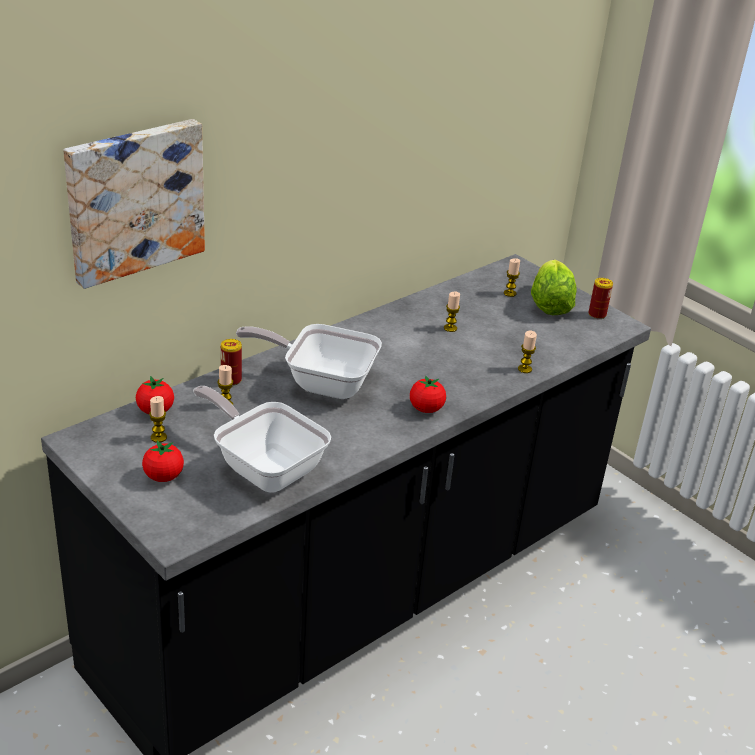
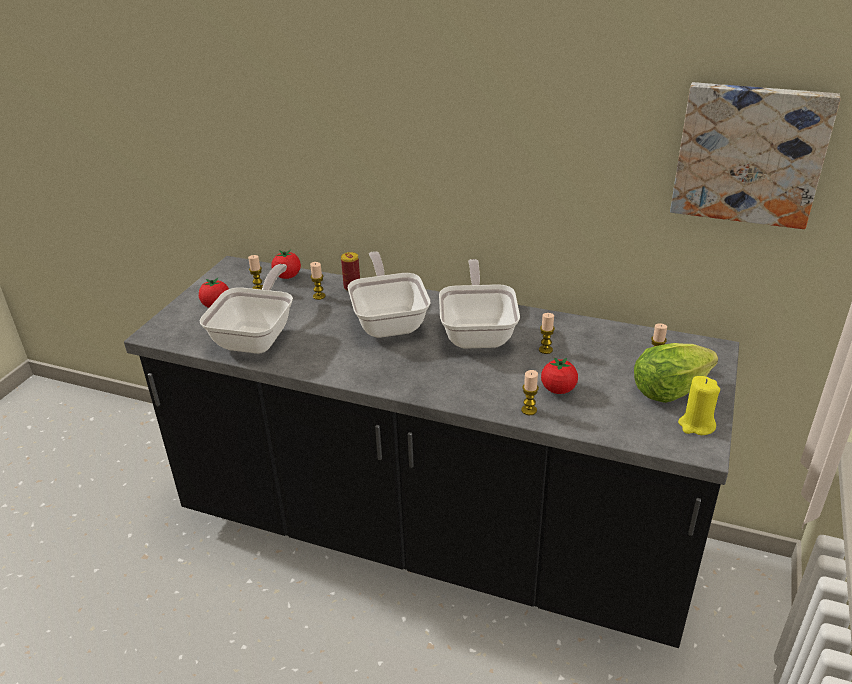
camera: 65 degrees right, 0 degrees up
(134, 200) = (291, 106): picture -> picture (749, 153)
(391, 346) = (478, 332): none -> frying pan
(426, 409) = (403, 378): tomato -> tomato (558, 389)
(597, 314) = (696, 425): can -> yellow candle

